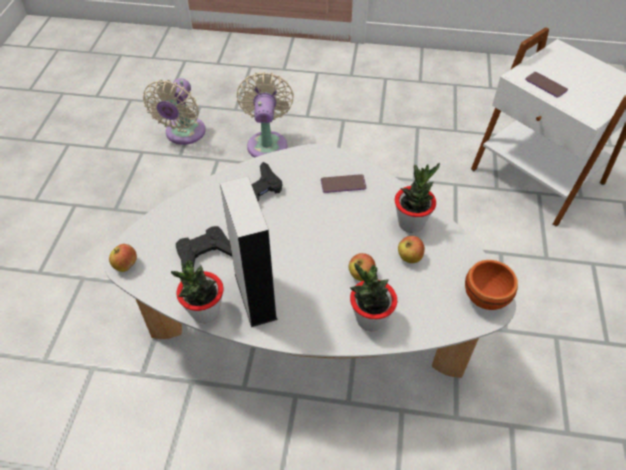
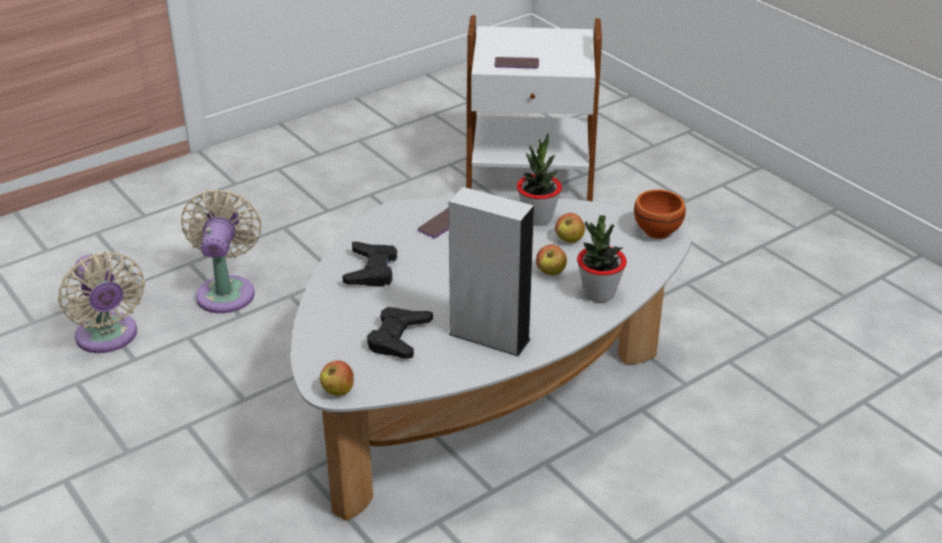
camera: 45 degrees left, 15 degrees down
(205, 311) = (464, 372): potted plant -> none
(267, 143) = (226, 291): beige fan -> beige fan turned 45 degrees clockwise

